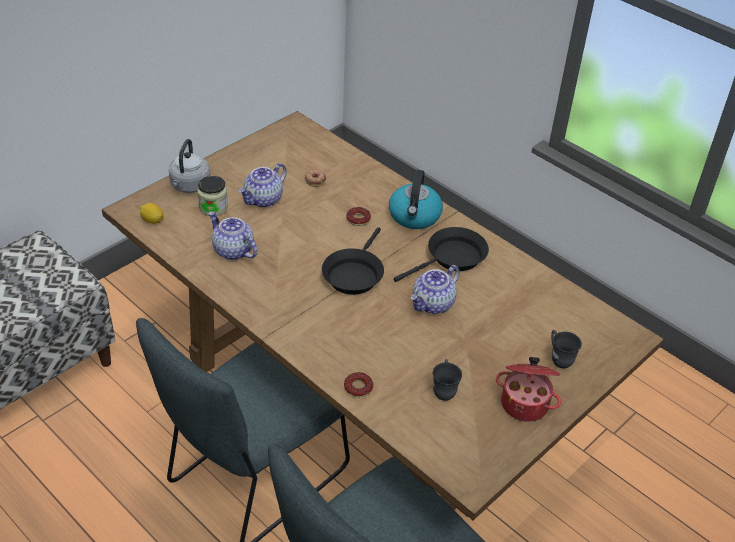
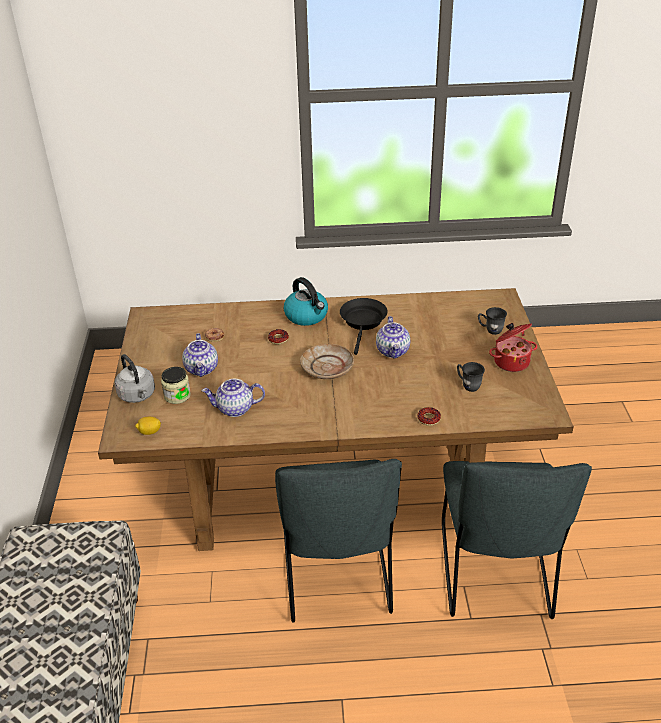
camera: 45 degrees left, 5 degrees down
(354, 274) = (327, 368): black frying pan -> beige plate

